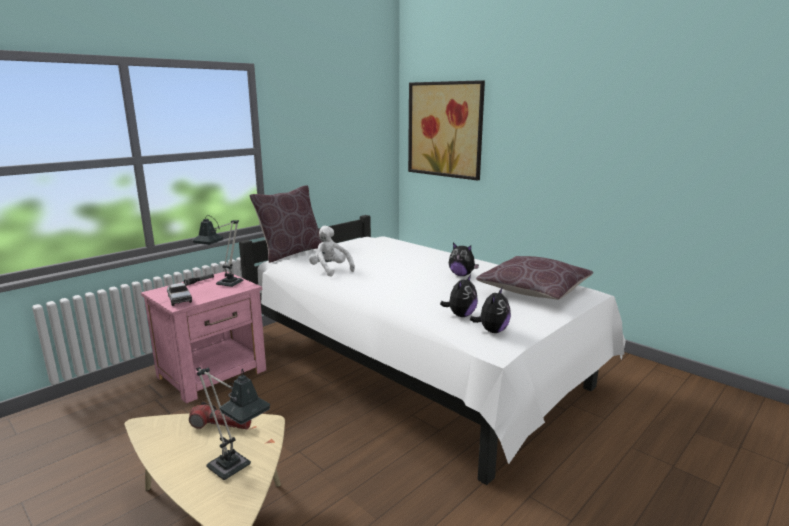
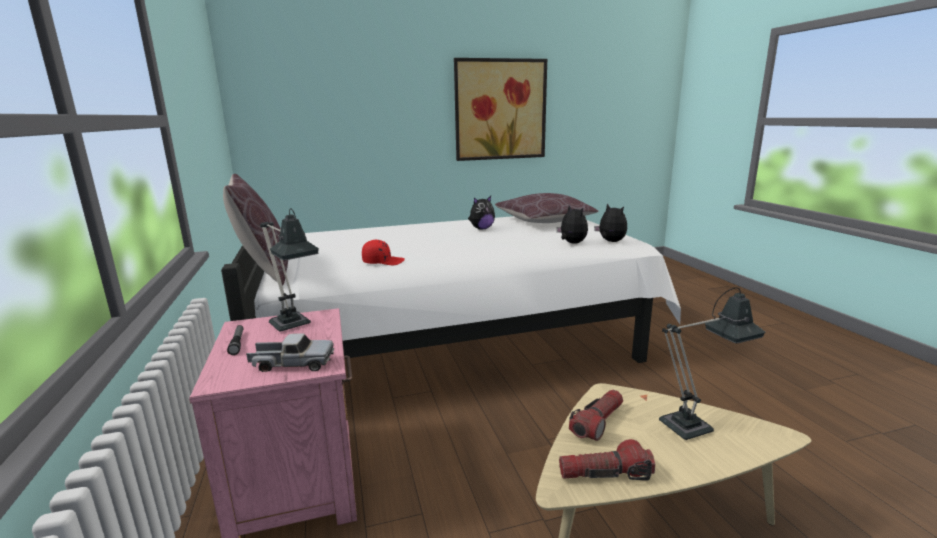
camera: 60 degrees left, 0 degrees up
(159, 438) = (605, 474): none -> flashlight
(330, 270) = (383, 262): white plush toy -> red cap
(445, 129) = (304, 101): picture -> picture (500, 110)

